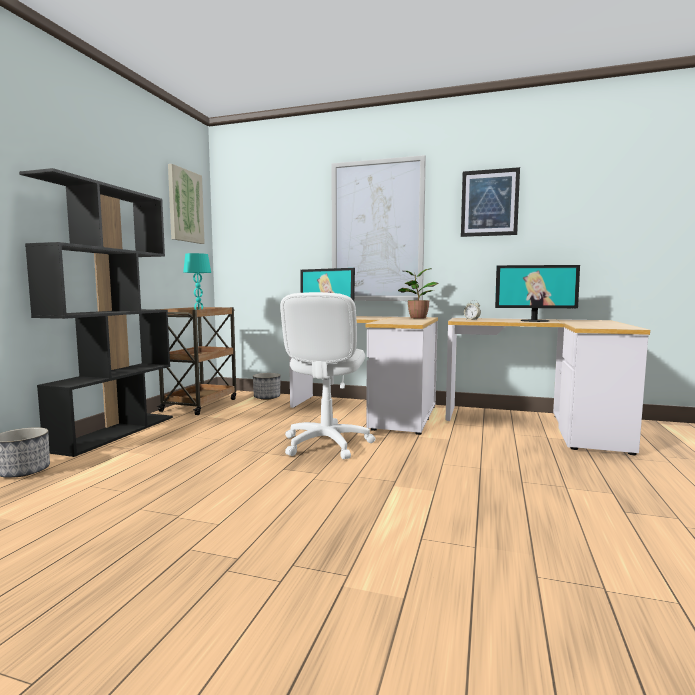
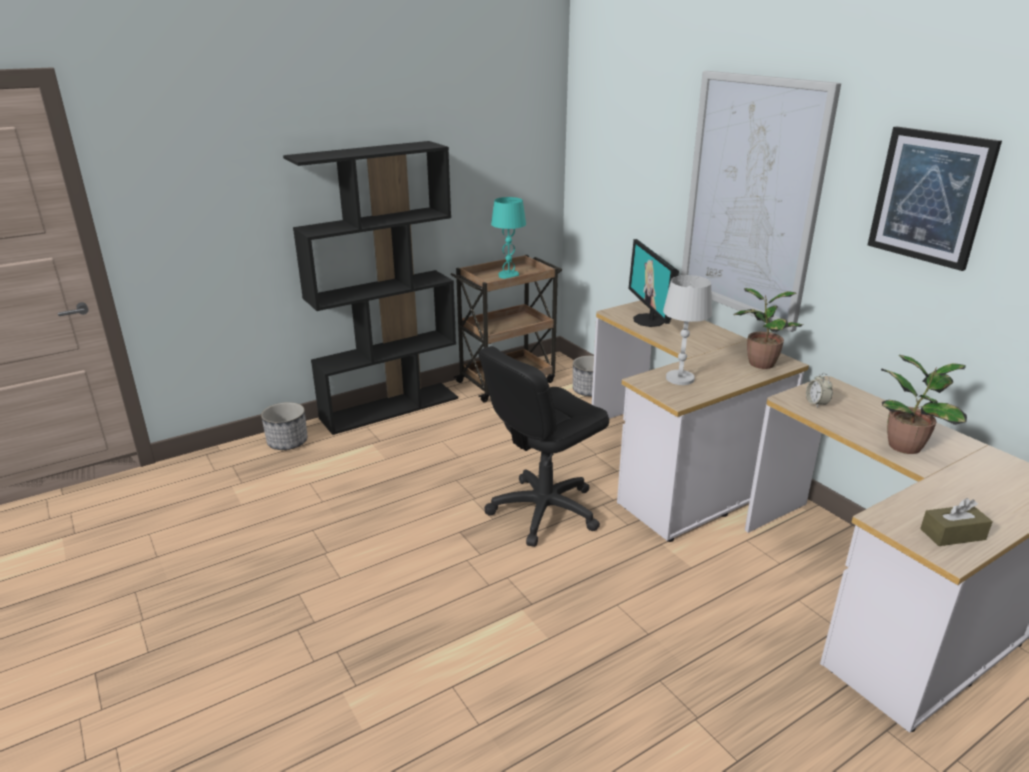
camera: 40 degrees right, 20 degrees up
(185, 206) = (515, 121): picture -> none
(326, 444) = (543, 510): white office chair -> black office chair
(394, 321) = (679, 378): none -> white table lamp
(534, 321) = (906, 446): monitor -> potted plant
(614, 326) = (952, 534): none -> brown tissue box

